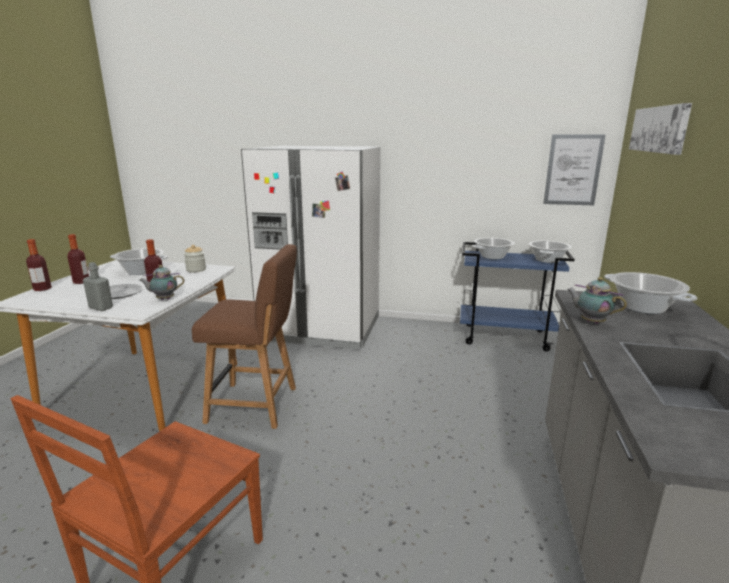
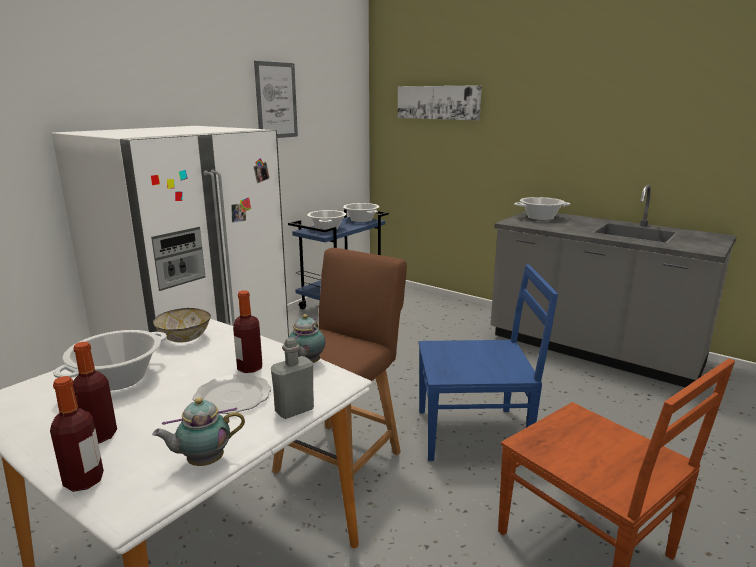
camera: 65 degrees left, 0 degrees up
(196, 270) = (185, 338): jar -> bowl
(326, 463) = (474, 433): none -> blue chair
(573, 170) = (347, 138): picture -> picture (276, 100)
(590, 322) = (559, 229): teapot -> teapot (203, 462)

